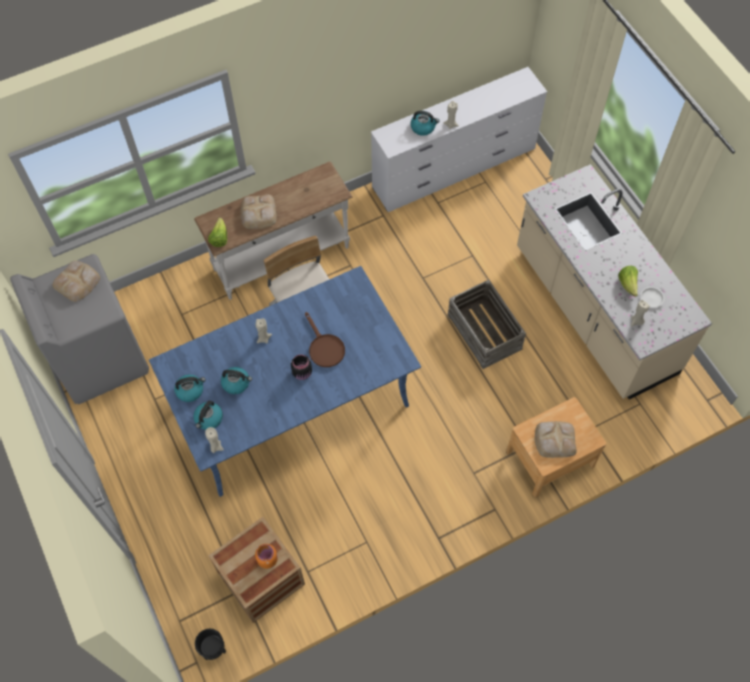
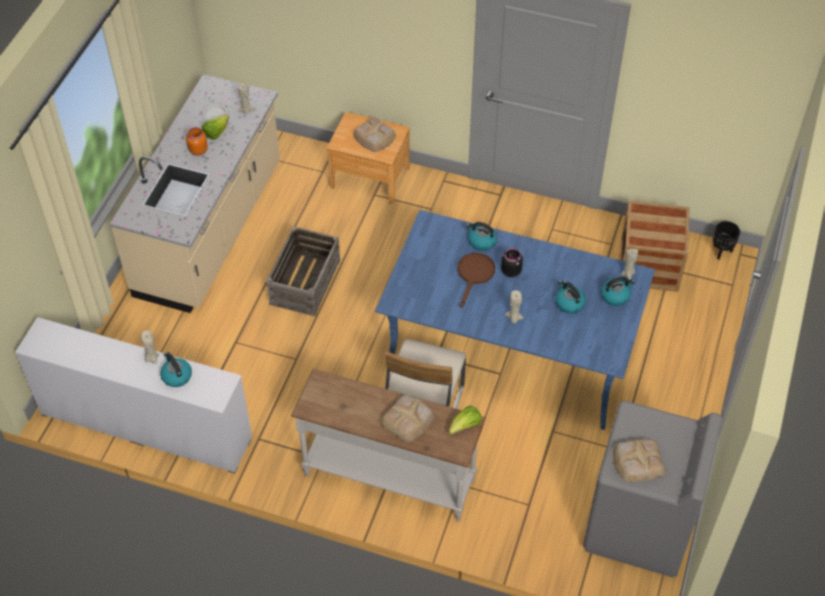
camera: 135 degrees left, 10 degrees down
(190, 390) = (610, 326): kettle -> kettle (481, 242)
(268, 559) = (646, 221): orange jar -> orange jar (197, 151)

